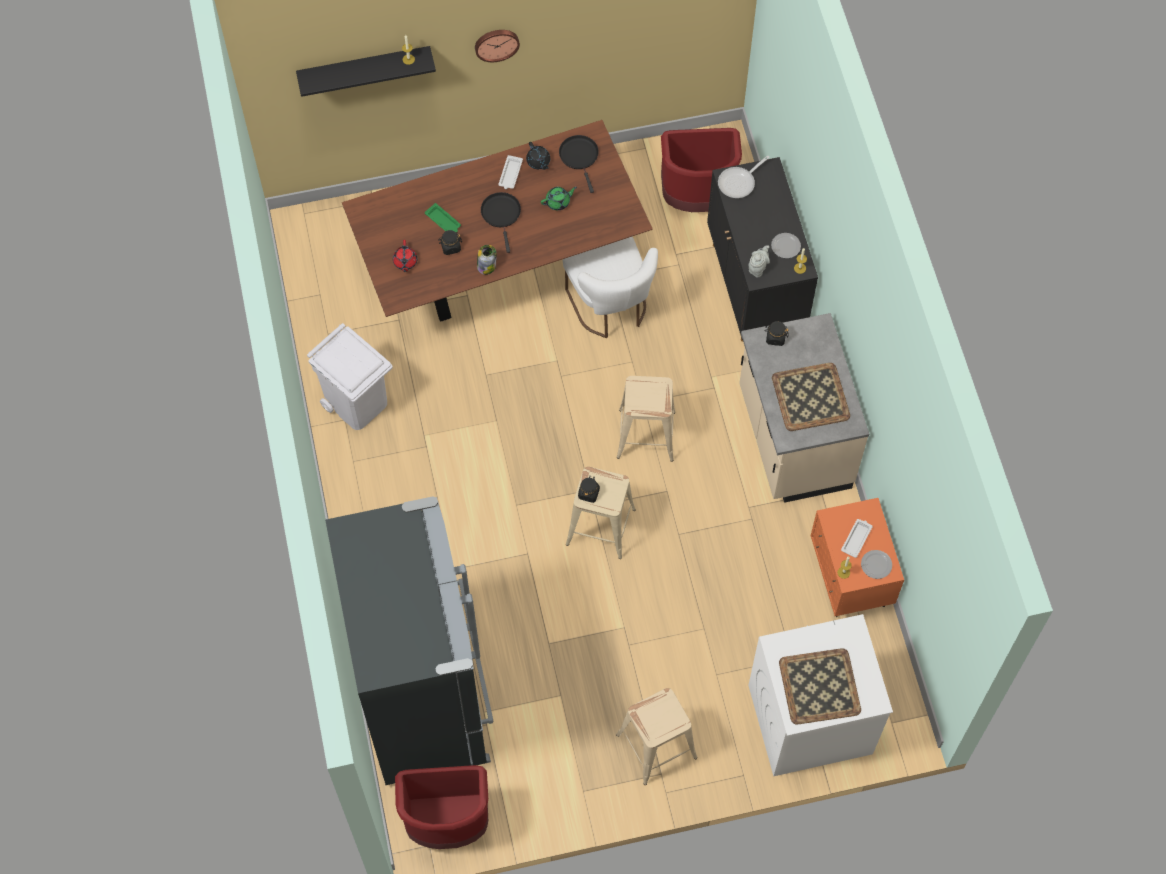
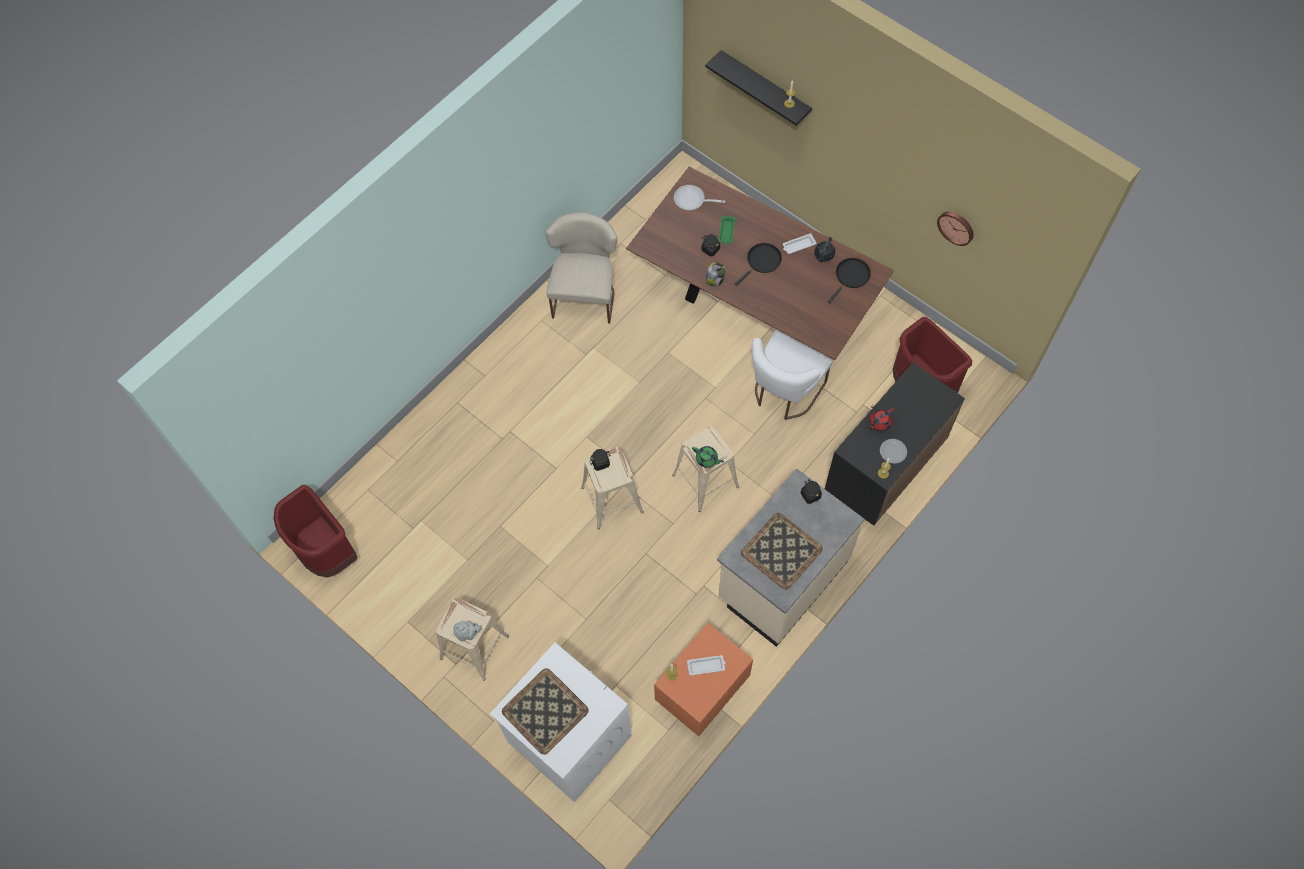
camera: 55 degrees right, 0 degrees up
(357, 403) = (585, 294): white trash can -> beige chair
(405, 262) = (675, 231): red teapot -> red teapot (879, 423)
(425, 696) = (407, 477): black fridge -> none
(496, 43) = (857, 147): wall clock -> wall clock (956, 227)
(558, 202) = (803, 288): green teapot -> green teapot (707, 459)
(739, 182) = (918, 386): frying pan -> frying pan (692, 200)
(758, 268) = (858, 445): grey teapot -> grey teapot (468, 634)
(875, 565) = (695, 693): plate -> none

